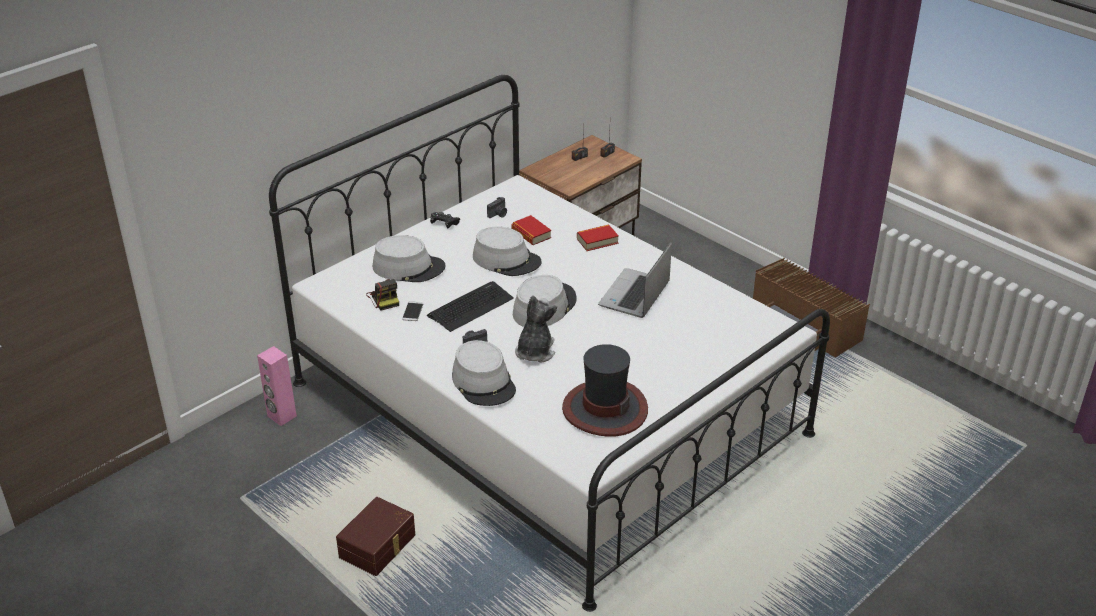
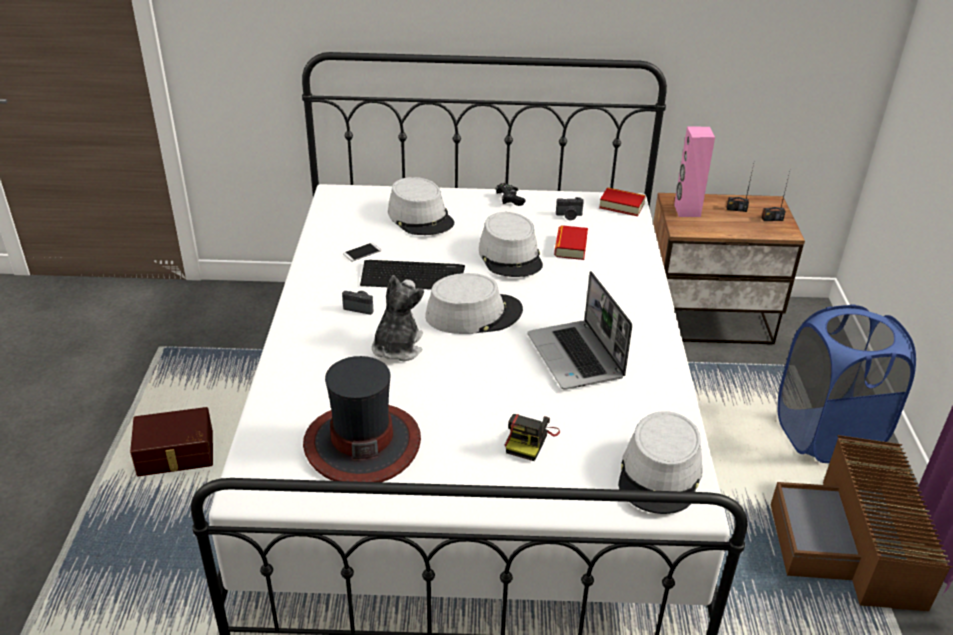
camera: 45 degrees right, 0 degrees up
(281, 416) = (275, 307): pink speaker -> pink speaker (686, 210)
(384, 298) = (360, 230): camera -> camera (530, 440)
(484, 382) = (309, 345): grey hat -> grey hat (660, 474)
(535, 351) = (397, 347): plush toy -> plush toy turned 45 degrees counterclockwise
(597, 241) = (624, 286): book -> book (621, 206)
(635, 296) = (576, 357): laptop -> laptop turned 90 degrees counterclockwise
(722, 281) = (826, 435): none -> blue laundry basket

